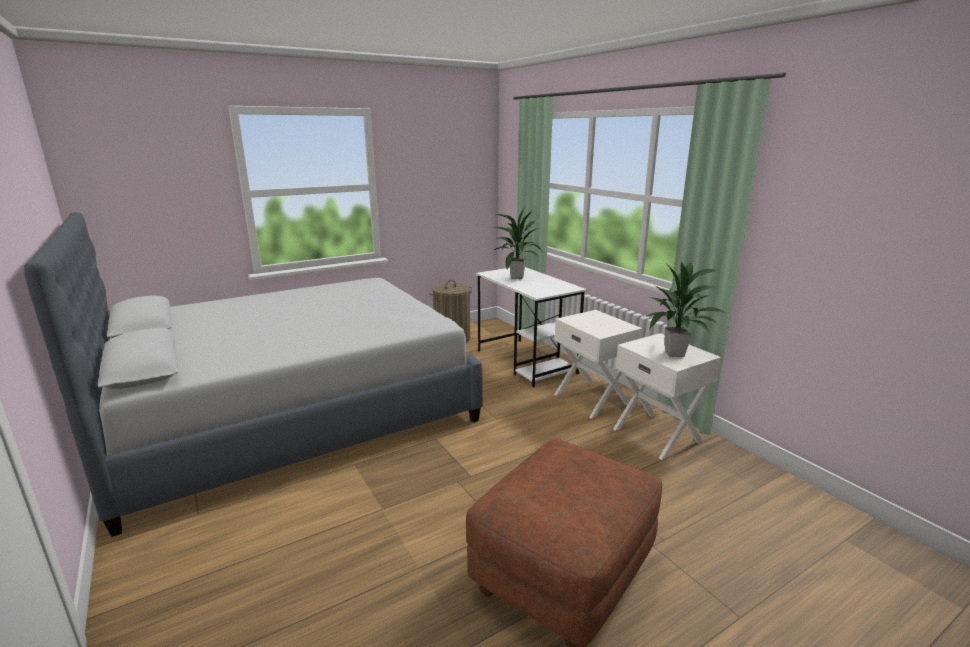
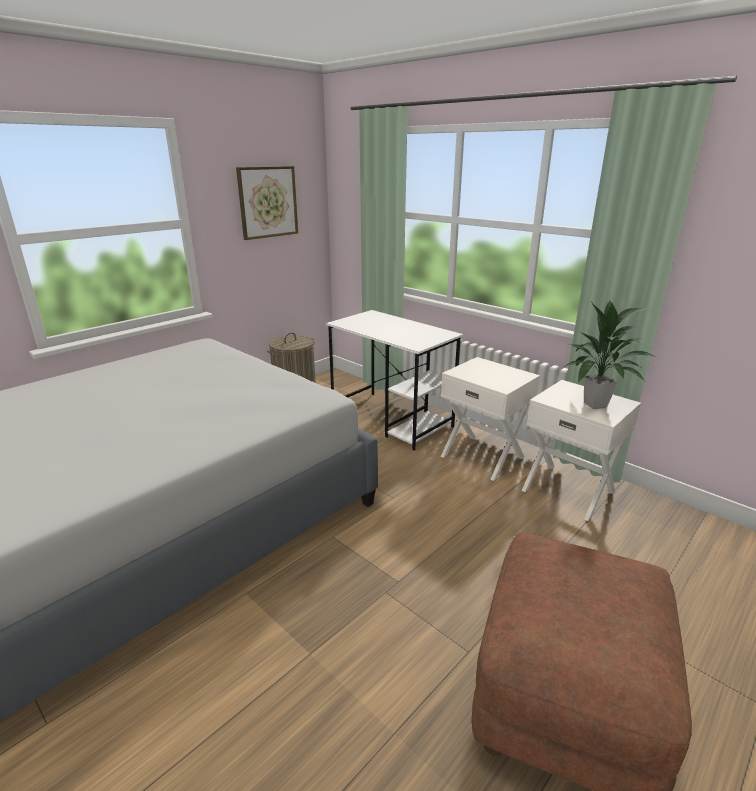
camera: 15 degrees left, 5 degrees up
(443, 172) = (268, 202): none -> picture
(516, 277) = (377, 325): potted plant -> none

